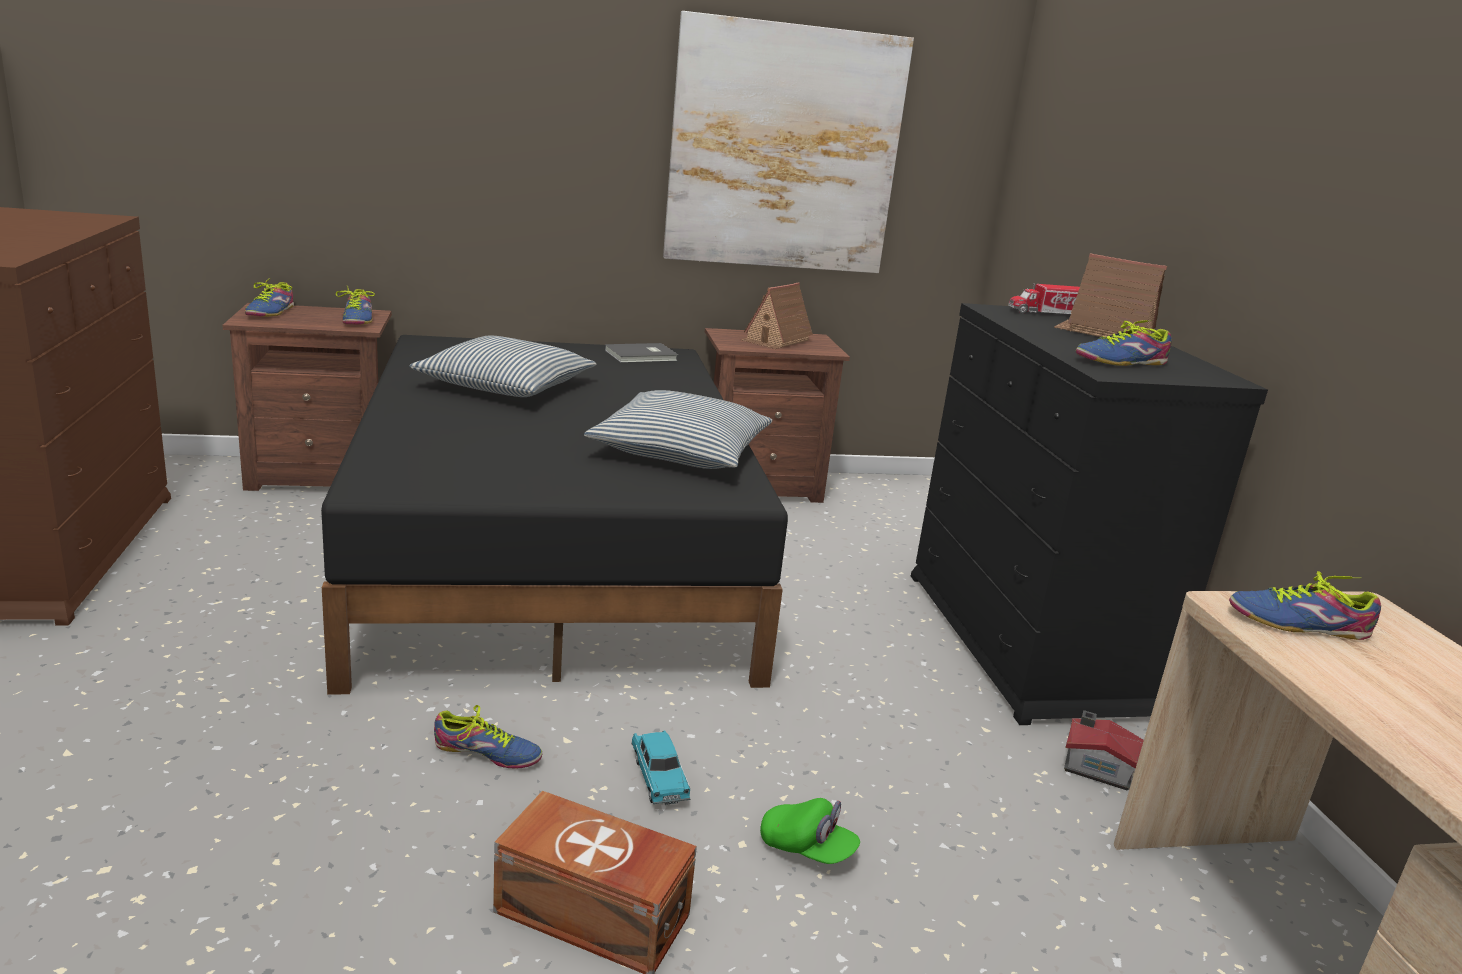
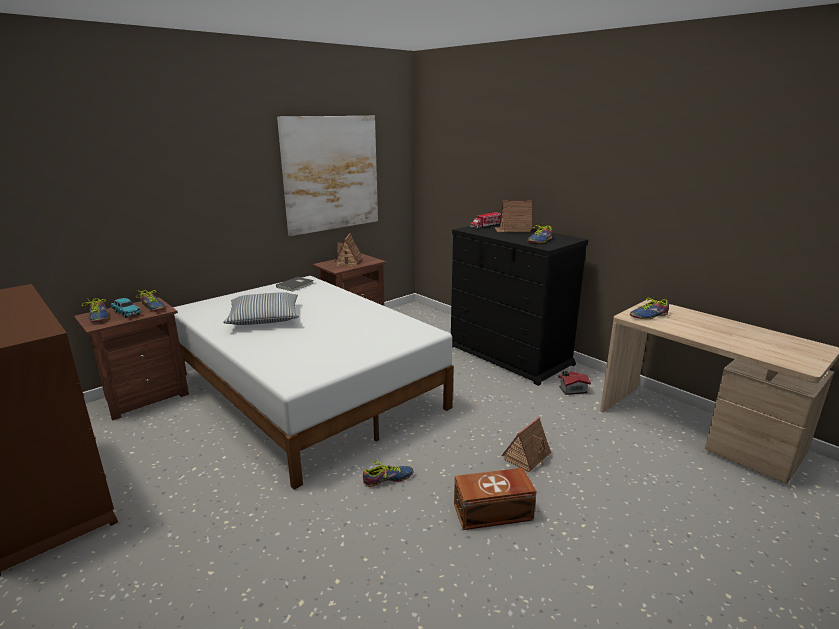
camera: 30 degrees left, 0 degrees up
(553, 554) = (308, 390): black bed -> white bed
(658, 778) = (457, 457): turquoise toy car -> turquoise toy car (126, 313)
(681, 450) = (380, 322): pillow -> none
(807, 849) = (527, 456): green cap -> toy house

